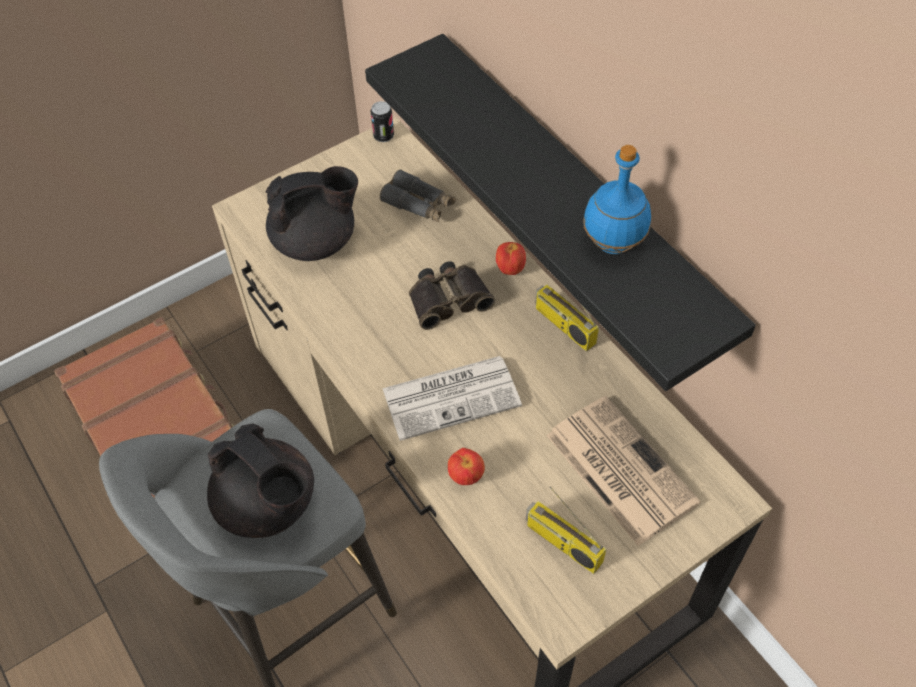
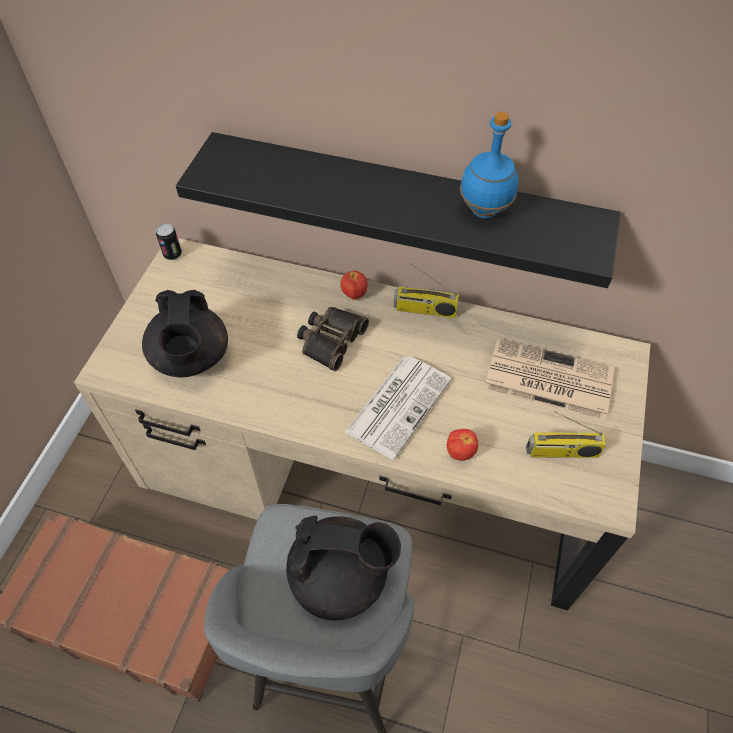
camera: 40 degrees left, 0 degrees up
(316, 241) = (191, 358): black teapot -> black teapot turned 135 degrees clockwise
(419, 204) = (246, 287): grey binoculars -> none

